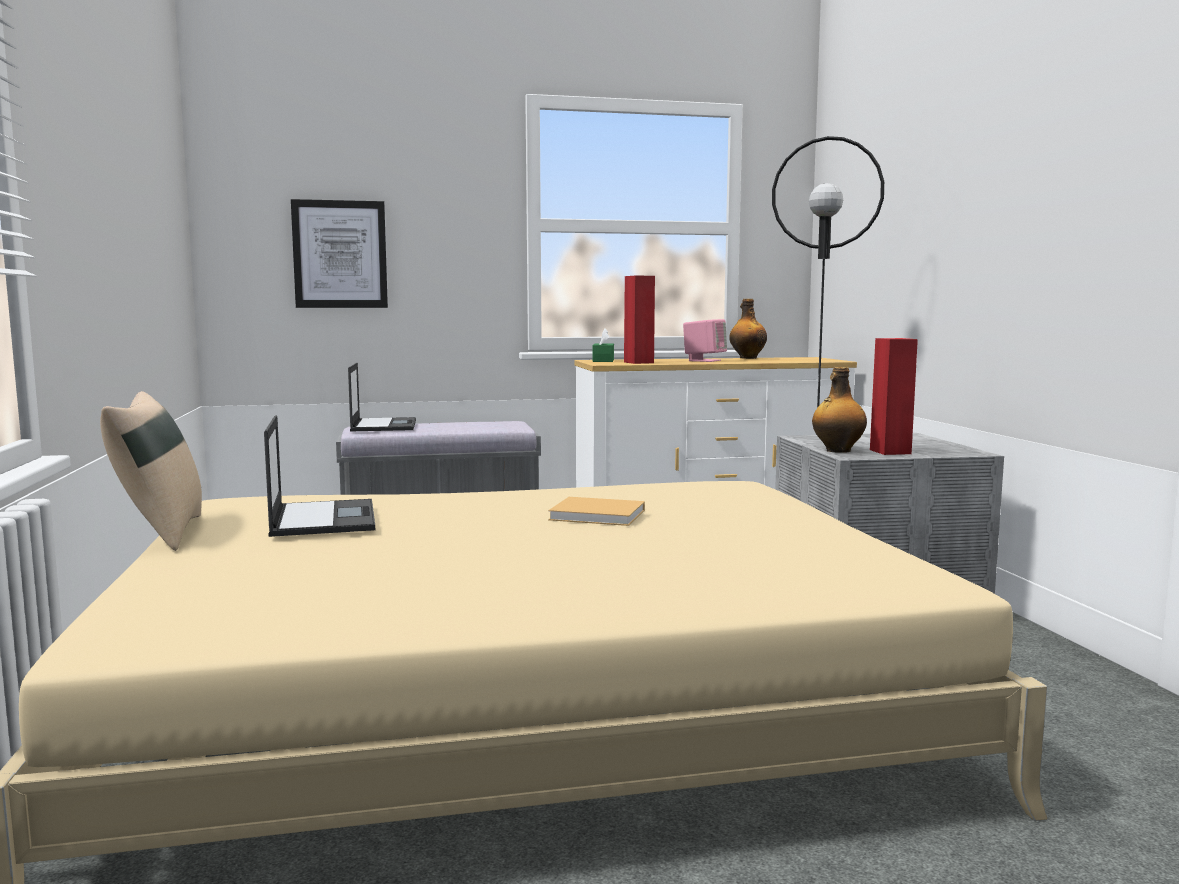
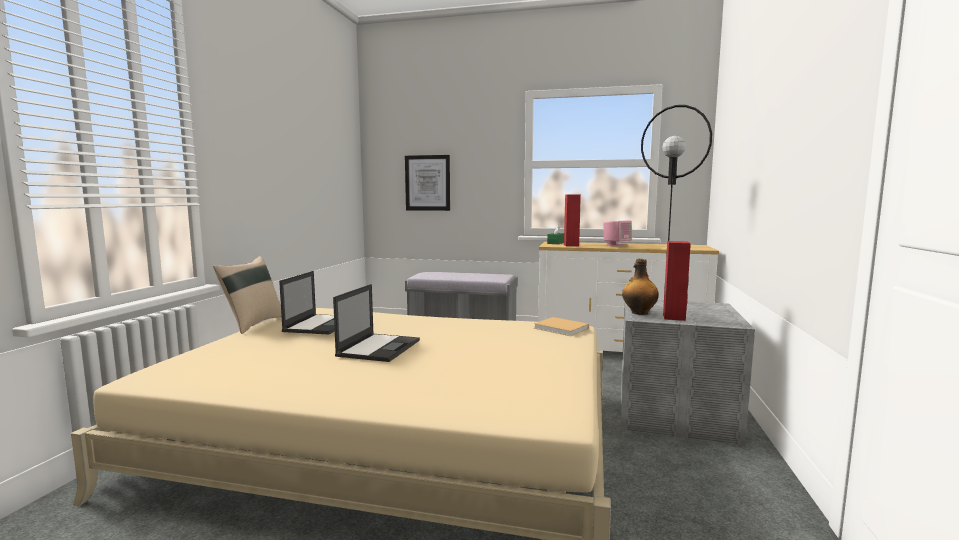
camera: 25 degrees right, 0 degrees up
(383, 425) = (435, 273): laptop -> laptop (379, 347)
(600, 515) = (453, 339): beige book -> beige book (562, 329)
(747, 358) = (653, 244): bottle -> none

